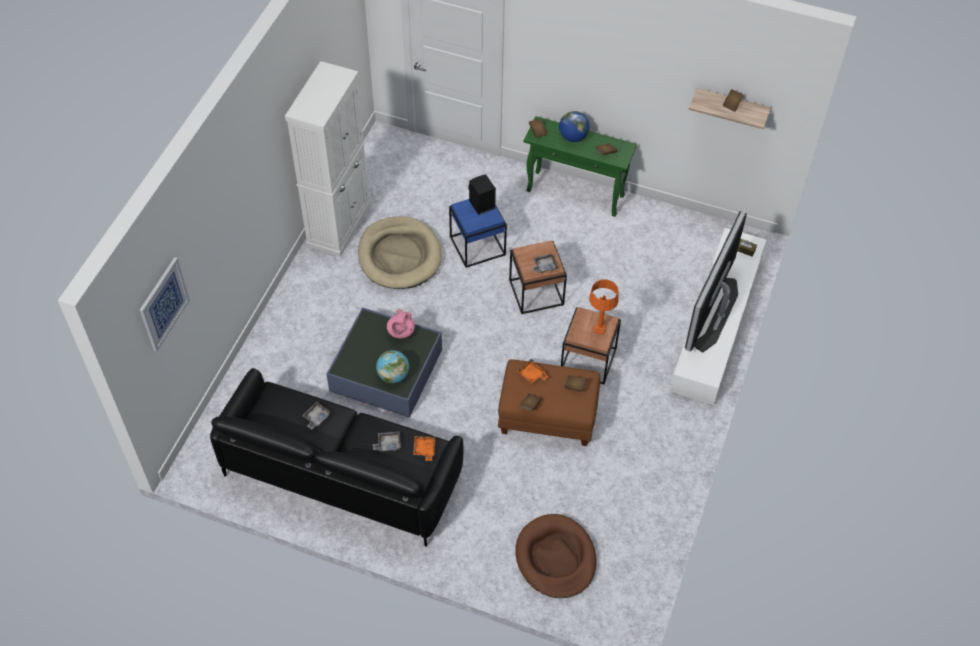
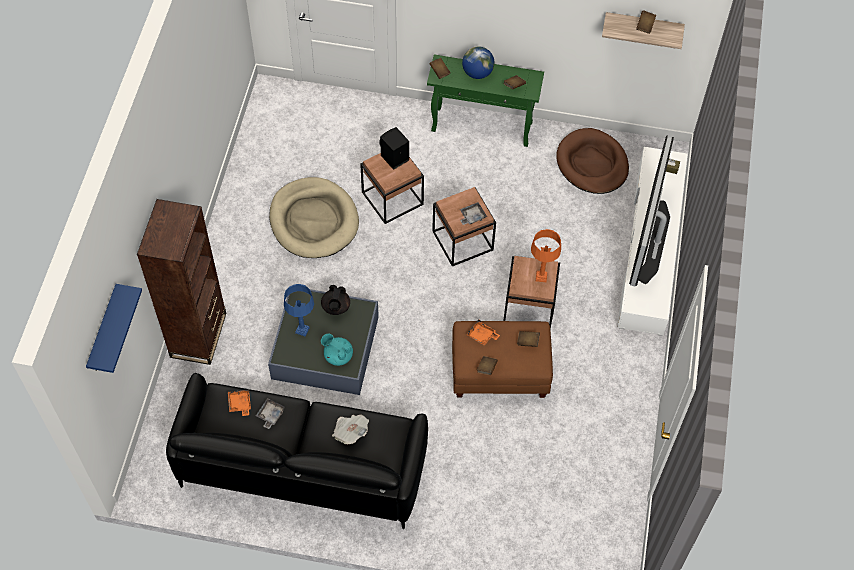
camera: 10 degrees left, 5 degrees up
(164, 304) = (103, 331): picture -> blue shelf
(270, 342) = (198, 335): none -> brown bookcase
(339, 224) = (243, 195): white cabinet -> none
(365, 348) = (302, 330): none -> blue table lamp
(388, 444) = (350, 432): grey tray -> newspaper
(393, 375) = (338, 355): globe -> turquoise teapot
(401, 332) = (336, 307): pink teapot -> black teapot
(424, 449) = (388, 432): orange tray -> orange tray (240, 404)
(477, 245) = (392, 198): blue side table -> brown side table
(555, 558) = (536, 520): brown dog bed -> brown dog bed (592, 164)

